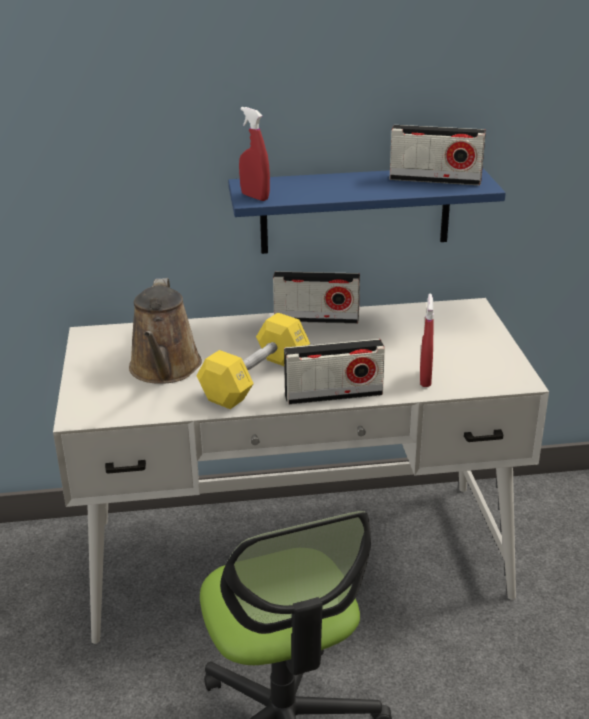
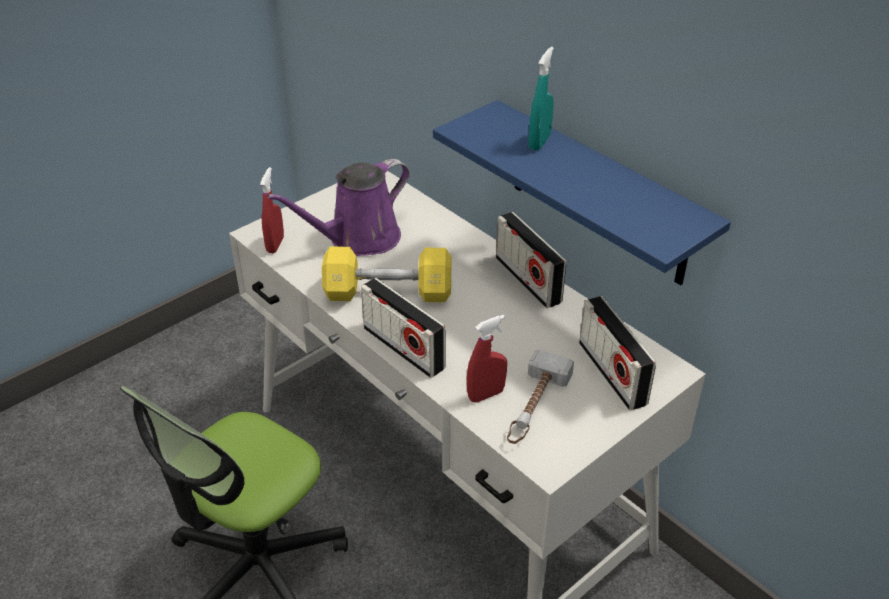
camera: 55 degrees right, 10 degrees up
(165, 369) = (358, 239): brown watering can -> purple watering can
(255, 197) = (468, 128): red spray bottle -> red spray bottle (275, 245)
(311, 183) = (539, 142): none -> turquoise spray bottle
(435, 180) = (641, 207): radio -> radio (612, 373)
(457, 365) = (534, 407): none -> hammer

